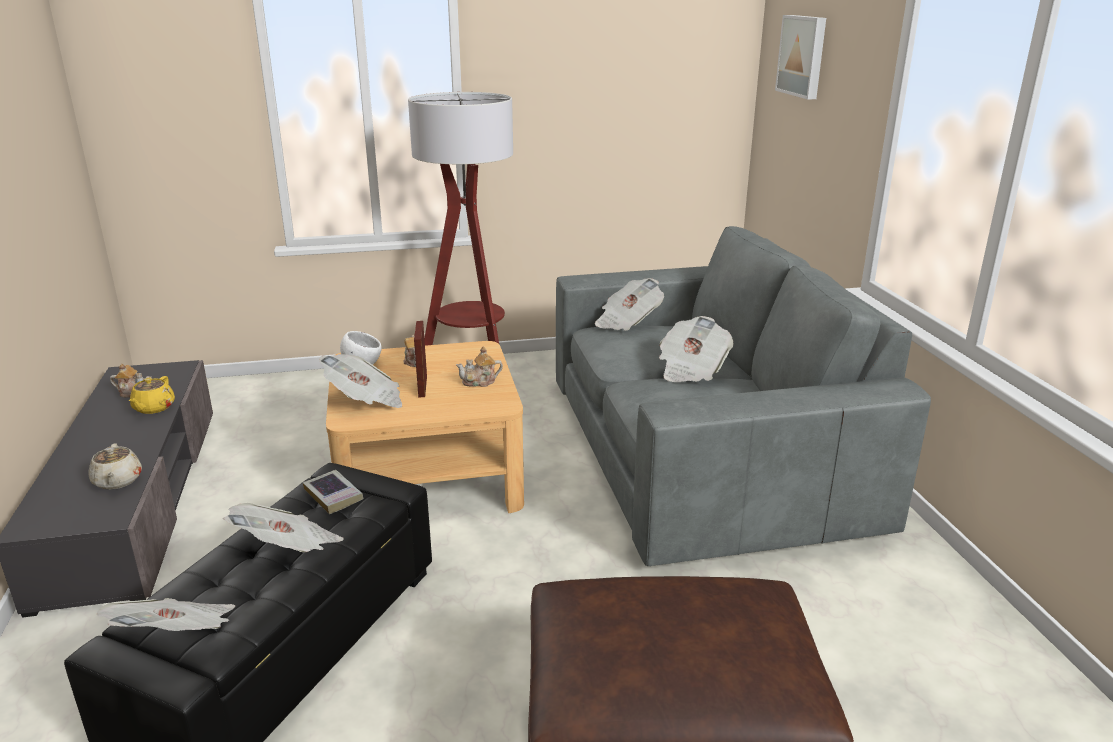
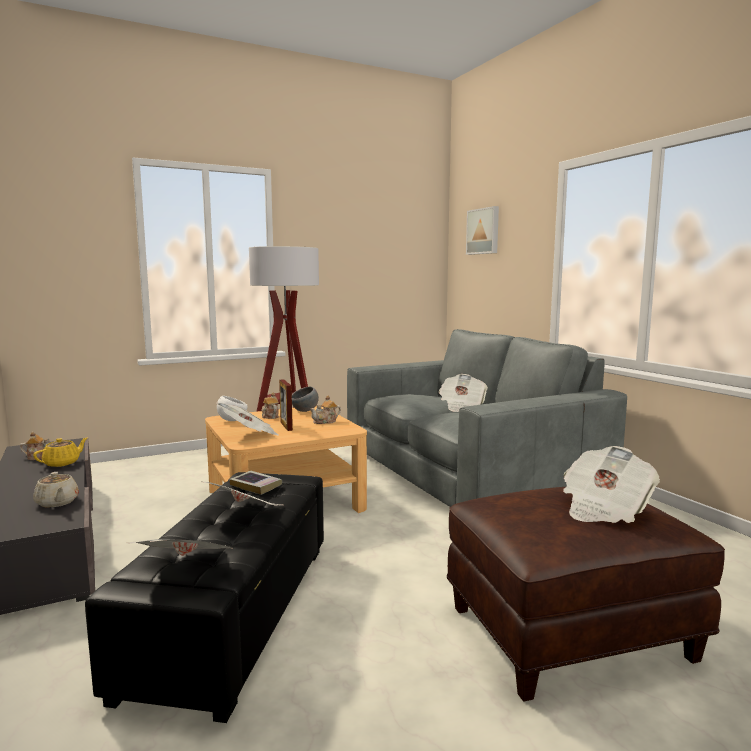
camera: 15 degrees left, 15 degrees down
(153, 408) = (62, 463): yellow teapot -> yellow teapot turned 135 degrees counterclockwise
(467, 354) = (305, 411): none -> grey bowl
(627, 322) = (401, 391): newspaper -> newspaper (604, 508)

